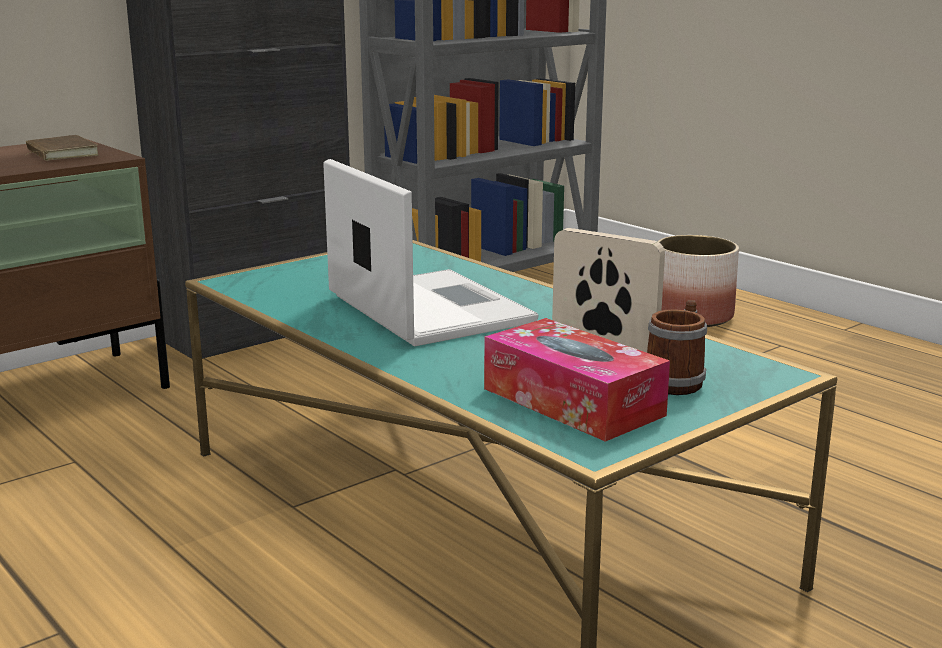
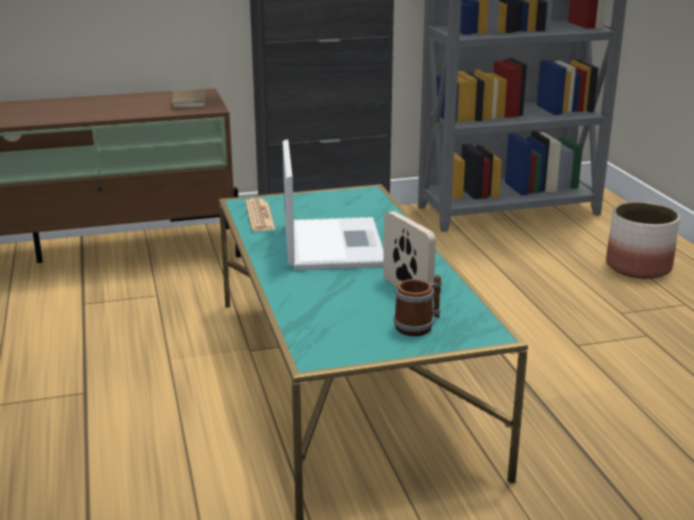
camera: 25 degrees right, 5 degrees up
(278, 292) = (260, 216): none -> newspaper
(572, 402) = (339, 326): tissue box -> none

